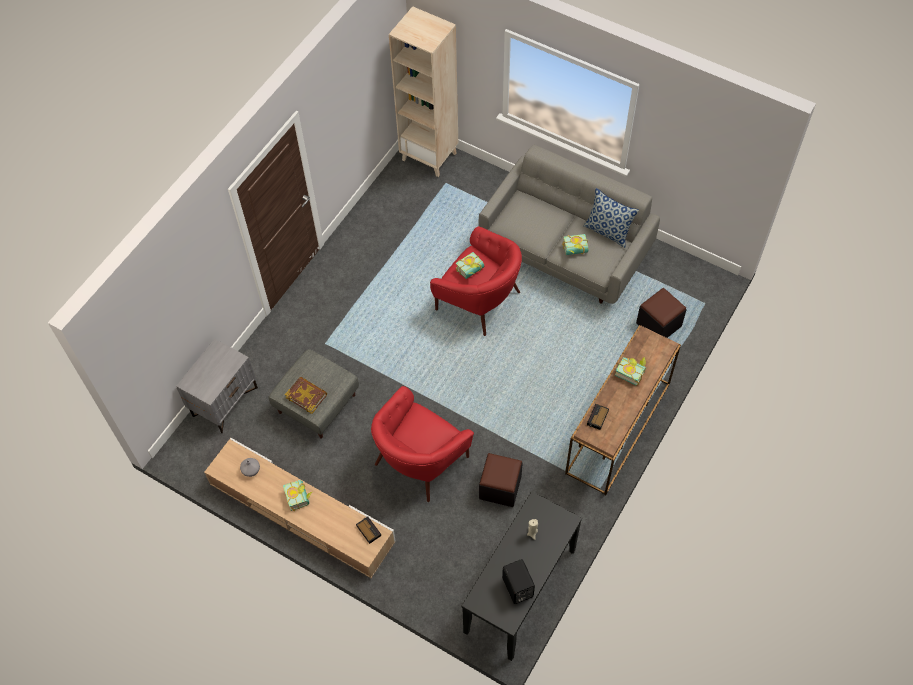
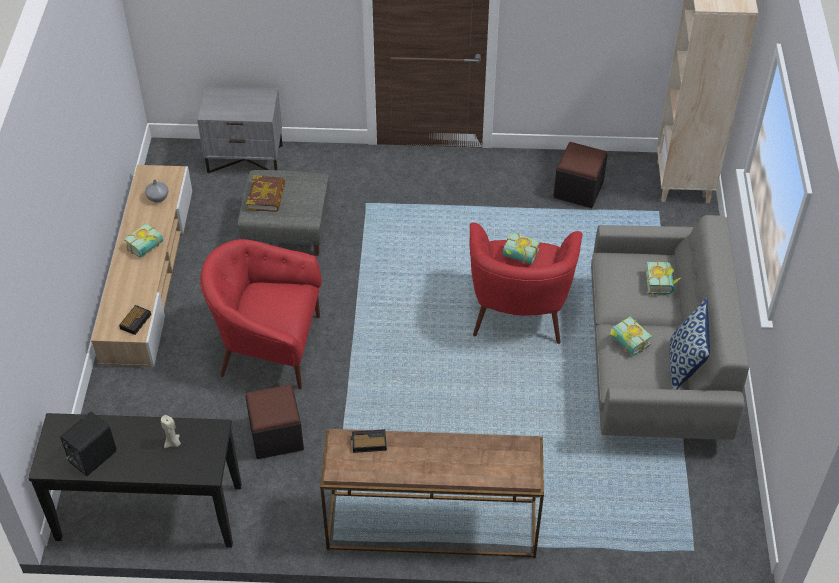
camera: 60 degrees right, 10 degrees down
(631, 371) = (460, 452): book -> book (662, 283)
(658, 324) = (619, 509): black ottoman -> black ottoman (578, 190)

